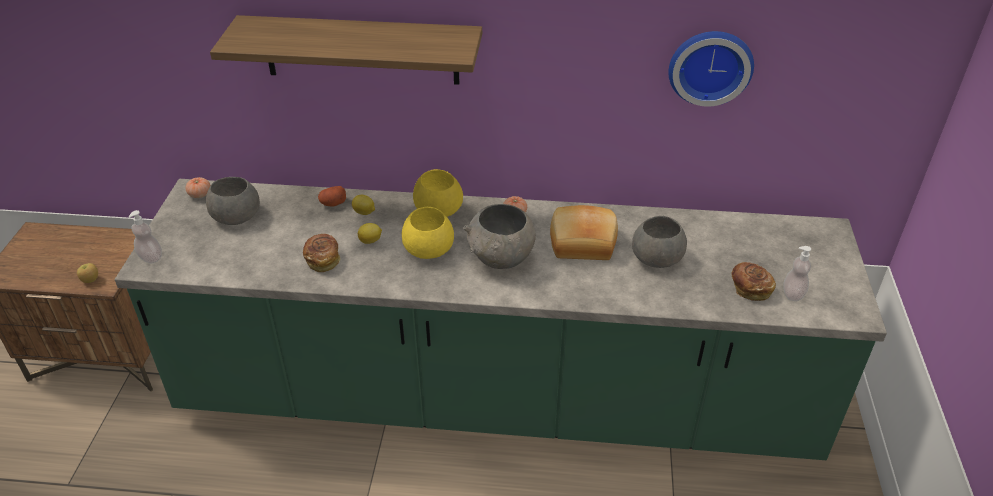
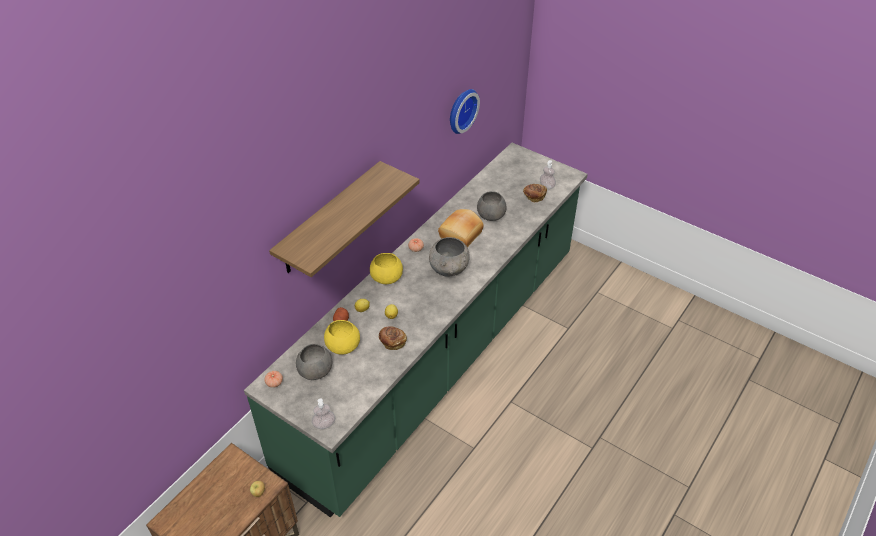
camera: 60 degrees left, 5 degrees up
(428, 248) = (417, 294): yellow bowl -> yellow bowl (342, 345)

